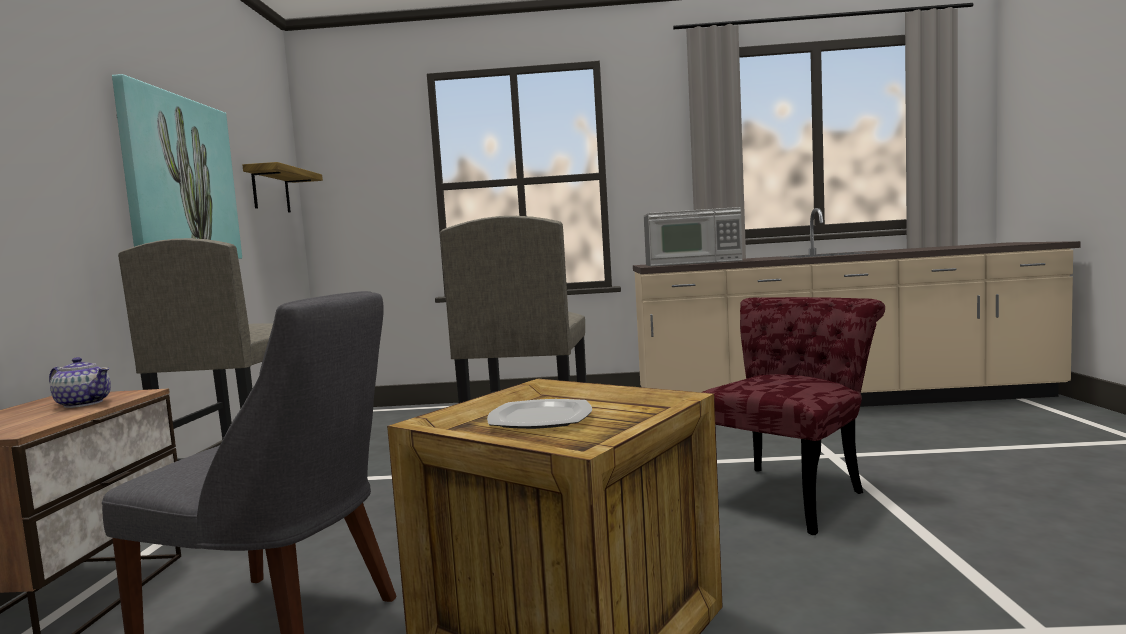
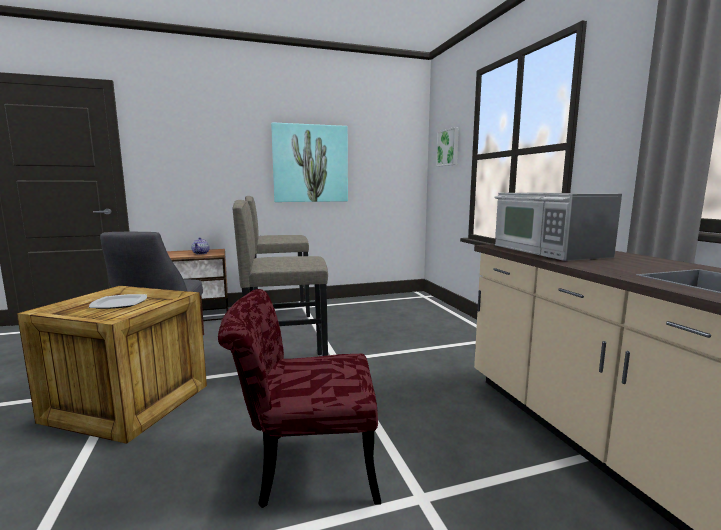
camera: 70 degrees right, 5 degrees up
(271, 190) = (391, 162): shelf -> none
(368, 172) = (448, 147): none -> picture
(788, 492) = (305, 466): red chair -> red chair turned 150 degrees clockwise

